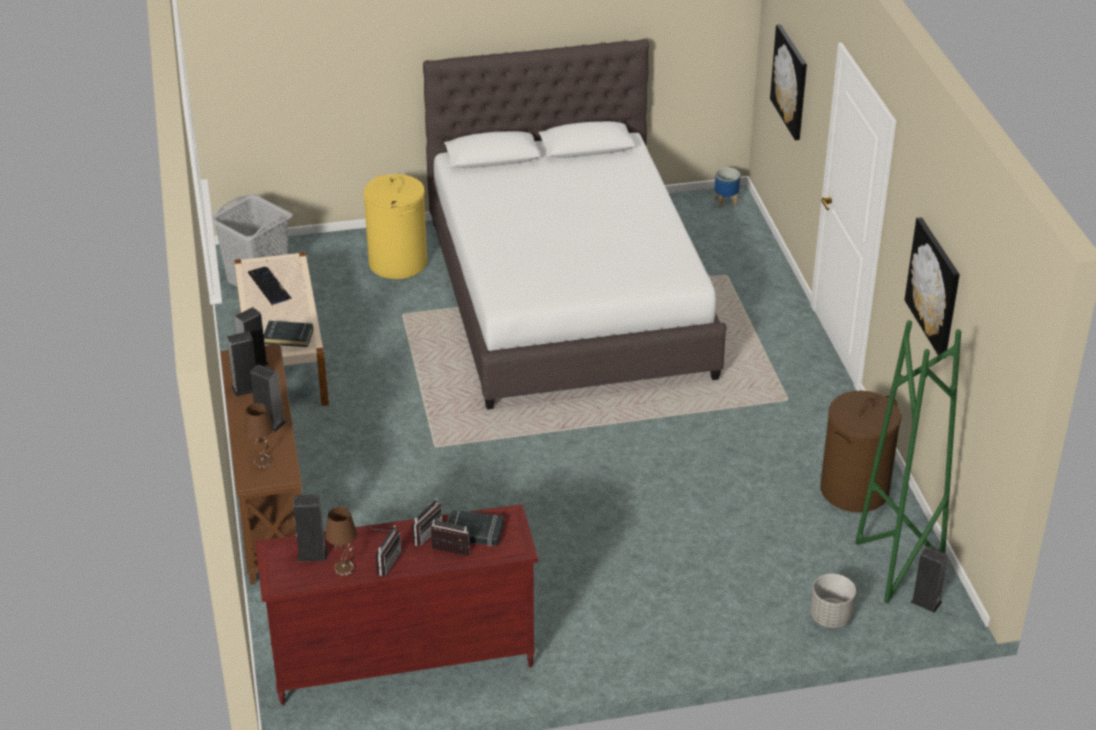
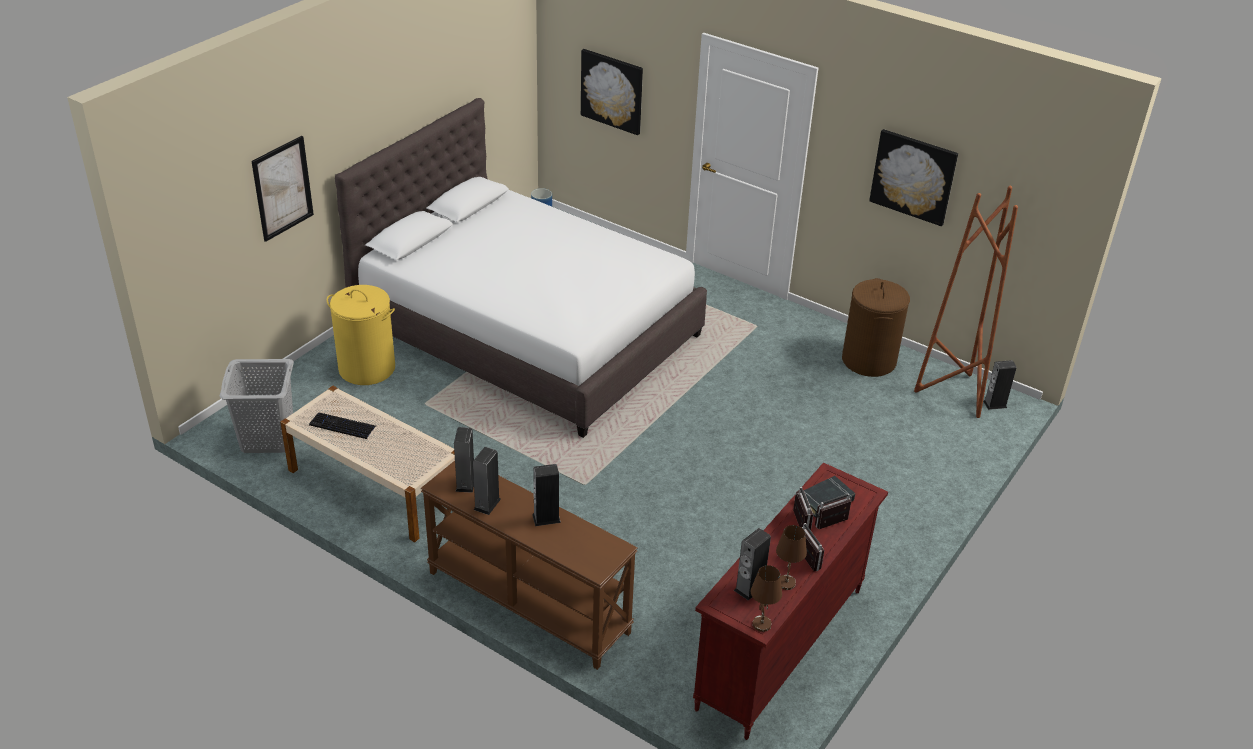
camera: 45 degrees left, 0 degrees up
(262, 461) = (585, 550): brown table lamp -> brown table lamp (761, 624)
(288, 336) = (416, 455): black book -> none
(358, 54) = (282, 188): none -> picture
(830, 617) = (964, 445): grey planter -> none
(895, 569) = (954, 395): green clothes rack -> brown clothes rack

